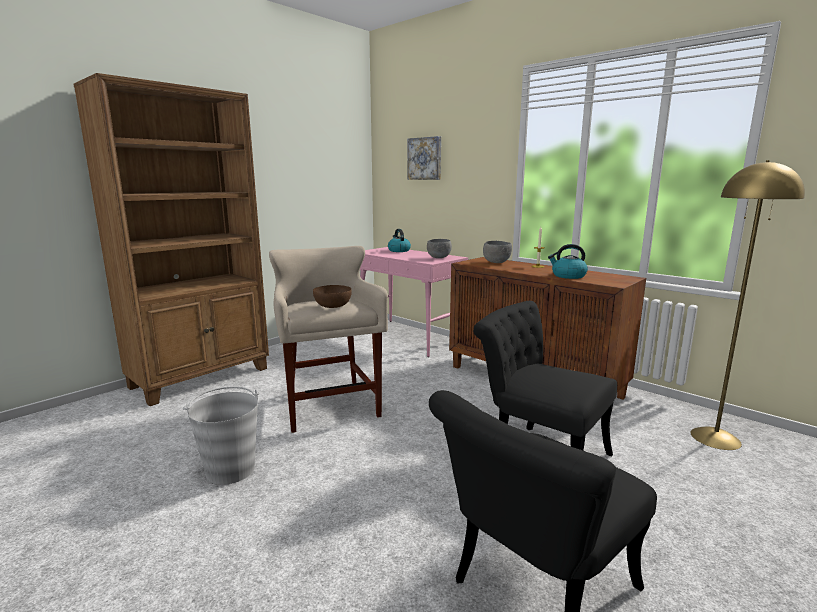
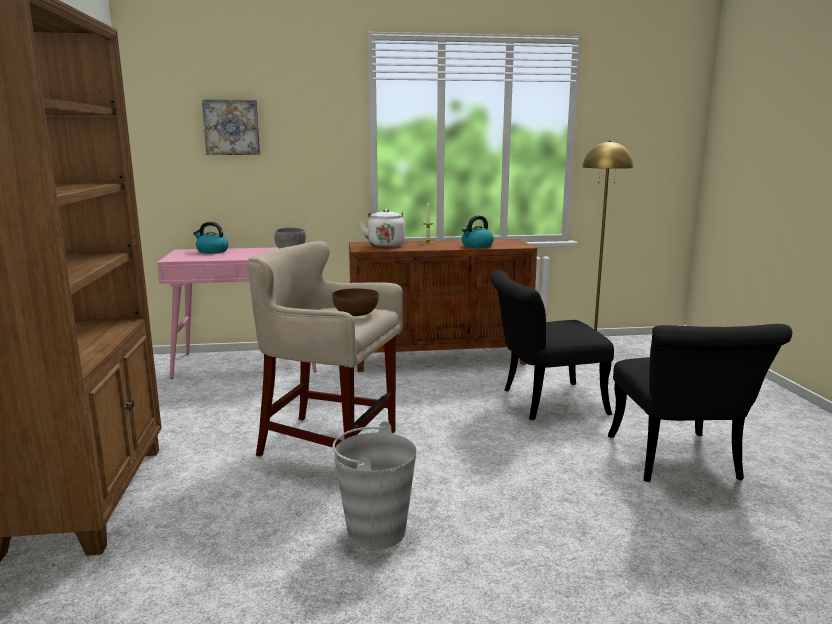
camera: 50 degrees left, 0 degrees up
(497, 262) = (385, 245): grey bowl -> white kettle

